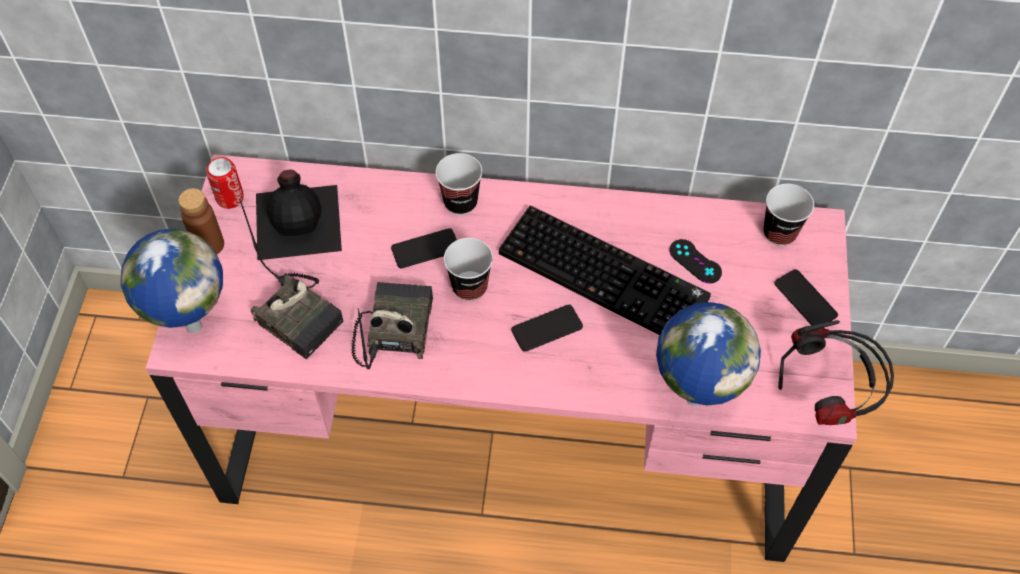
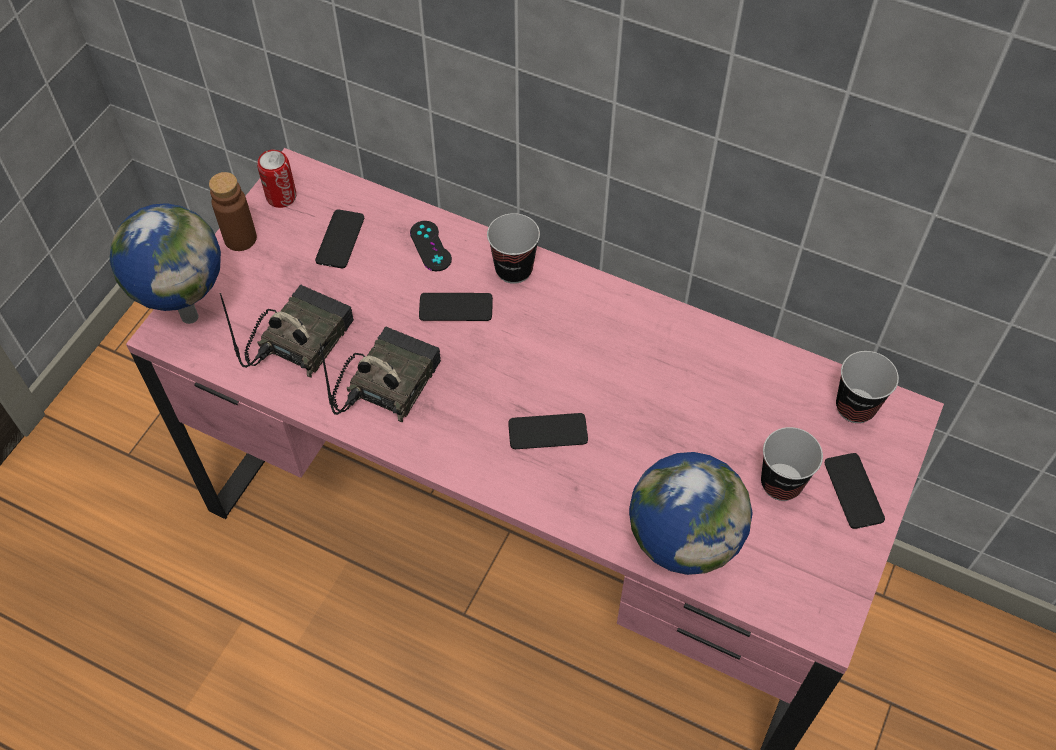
camera: 20 degrees right, 0 degrees up
(299, 220) = (340, 239): black bottle -> phone
(301, 315) = (299, 338): radio -> radio turned 120 degrees counterclockwise
(469, 287) = (484, 362): cup -> cup (781, 483)
(606, 274) = (638, 393): keyboard -> none
(695, 261) = (743, 409): black game controller -> black game controller (430, 246)
(828, 399) = (832, 612): headphones -> none

